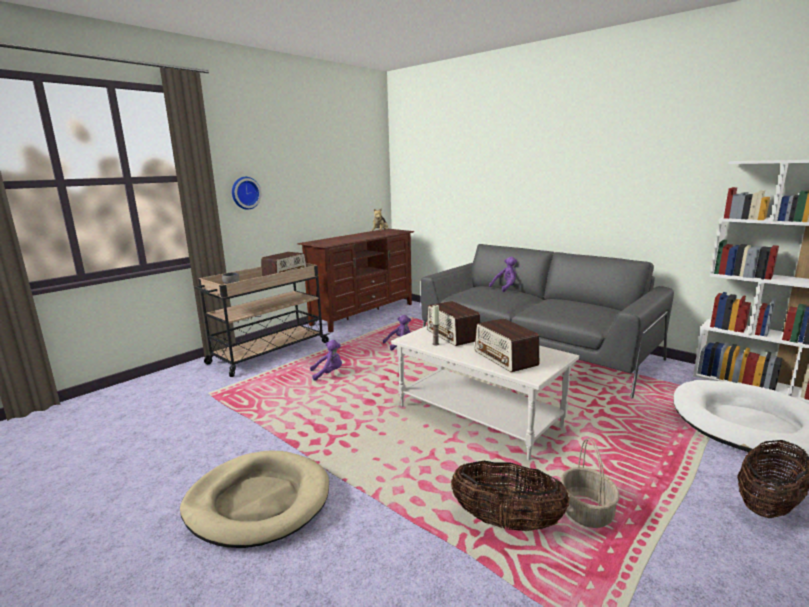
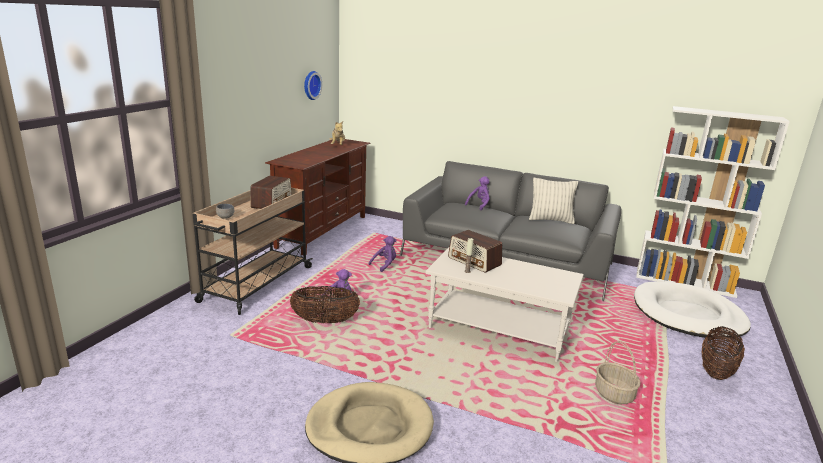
camera: 20 degrees left, 5 degrees up
(245, 193) = (222, 113): wall clock -> wall clock (310, 85)
(505, 358) = (533, 281): radio -> none
(506, 522) = (567, 410): basket -> basket (325, 321)
(579, 302) = (550, 220): none -> pillow

